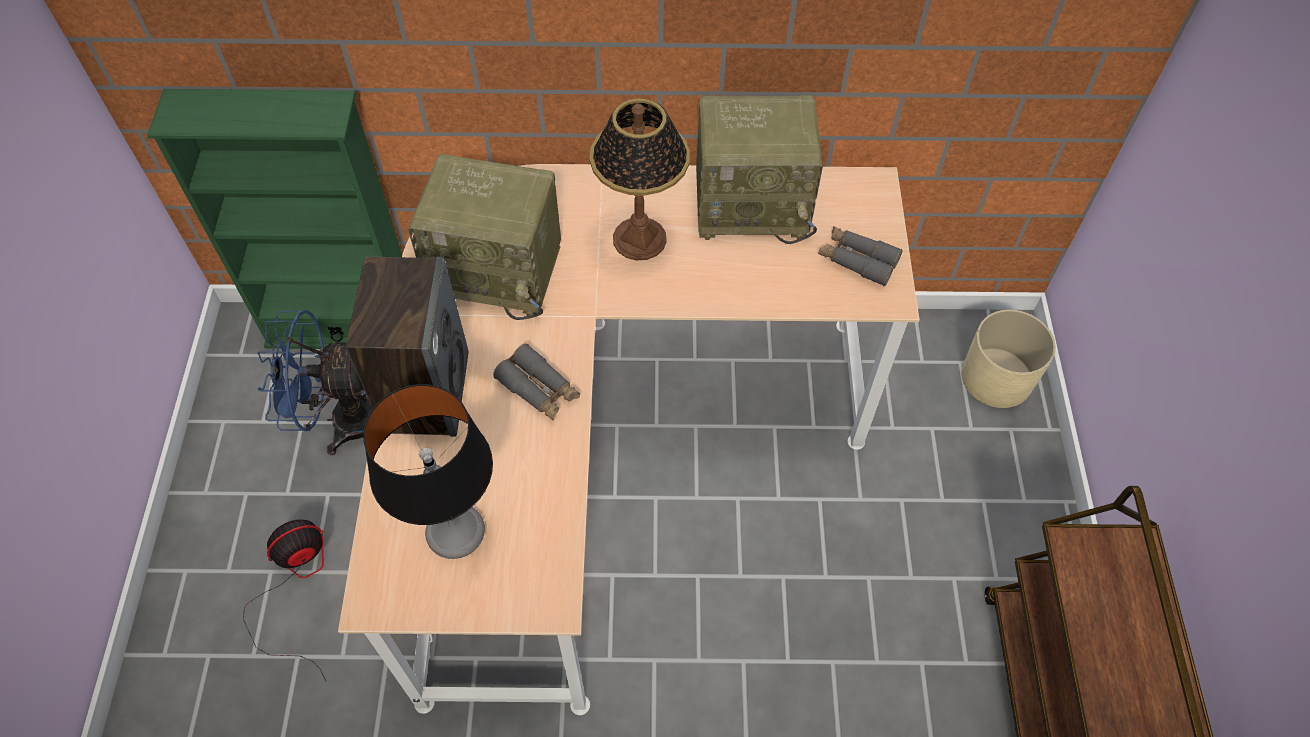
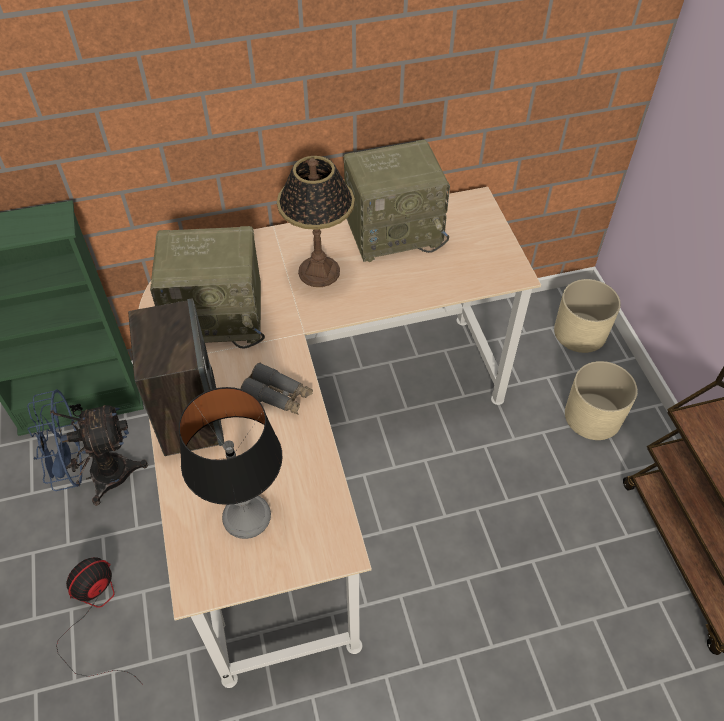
camera: 15 degrees left, 5 degrees down
(857, 260) = (483, 254): grey binoculars -> none
(975, 495) = (593, 416): none -> beige planter

